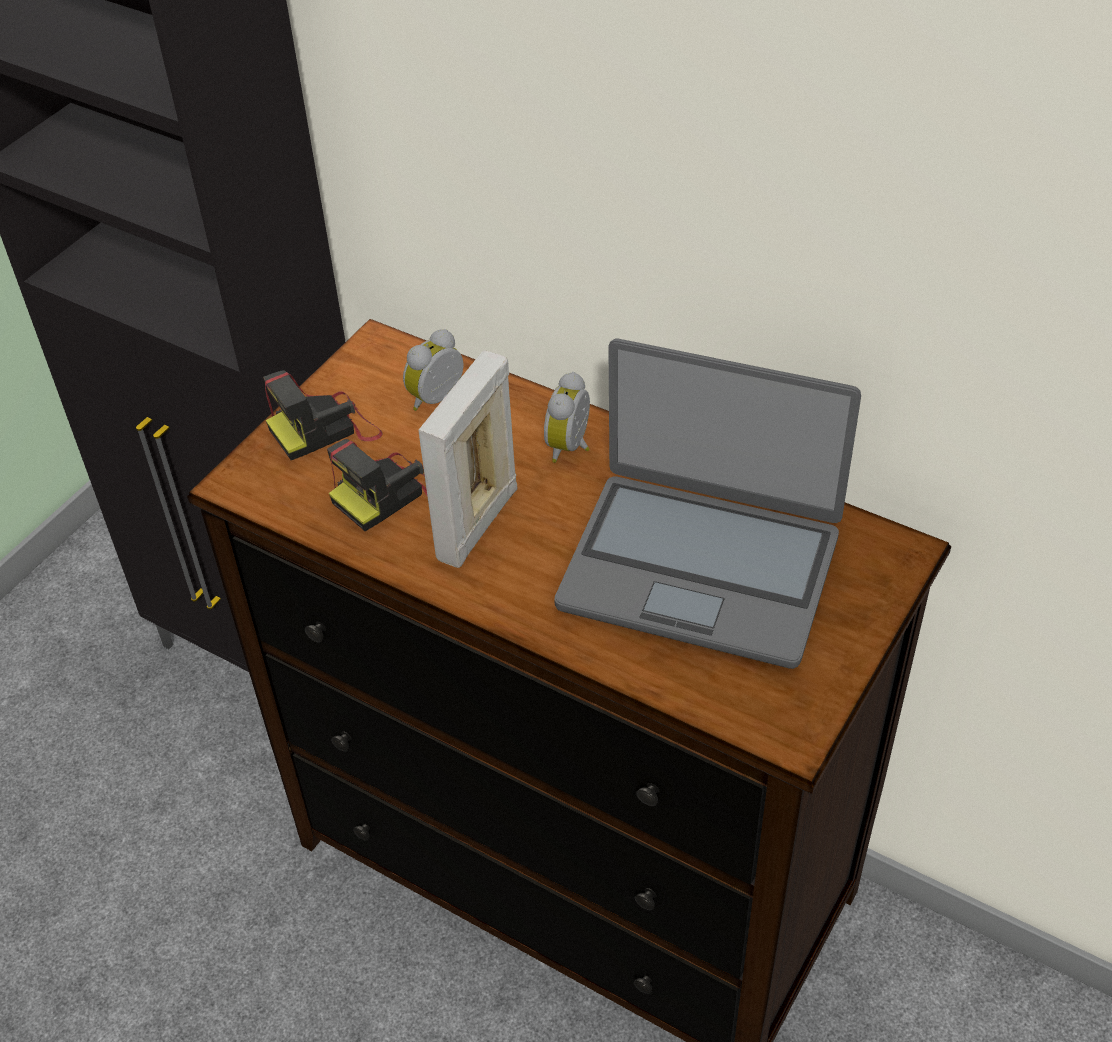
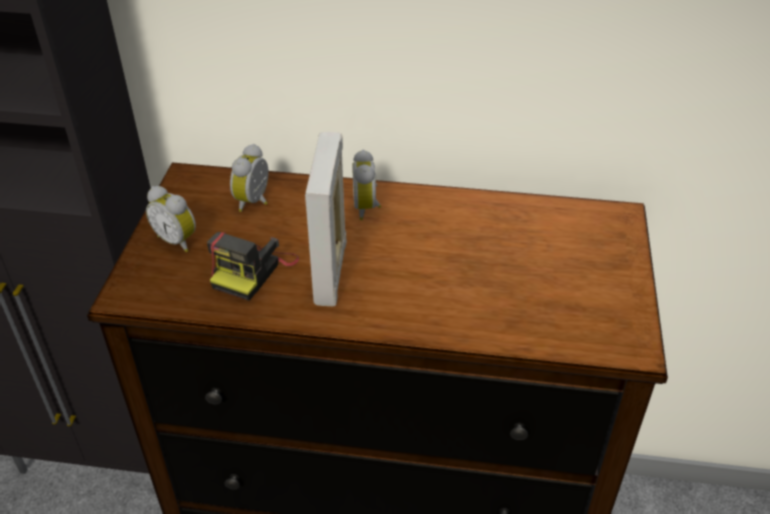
camera: 25 degrees left, 5 degrees down
(325, 429) = (178, 240): camera -> alarm clock
(700, 568) = (502, 259): laptop -> none

